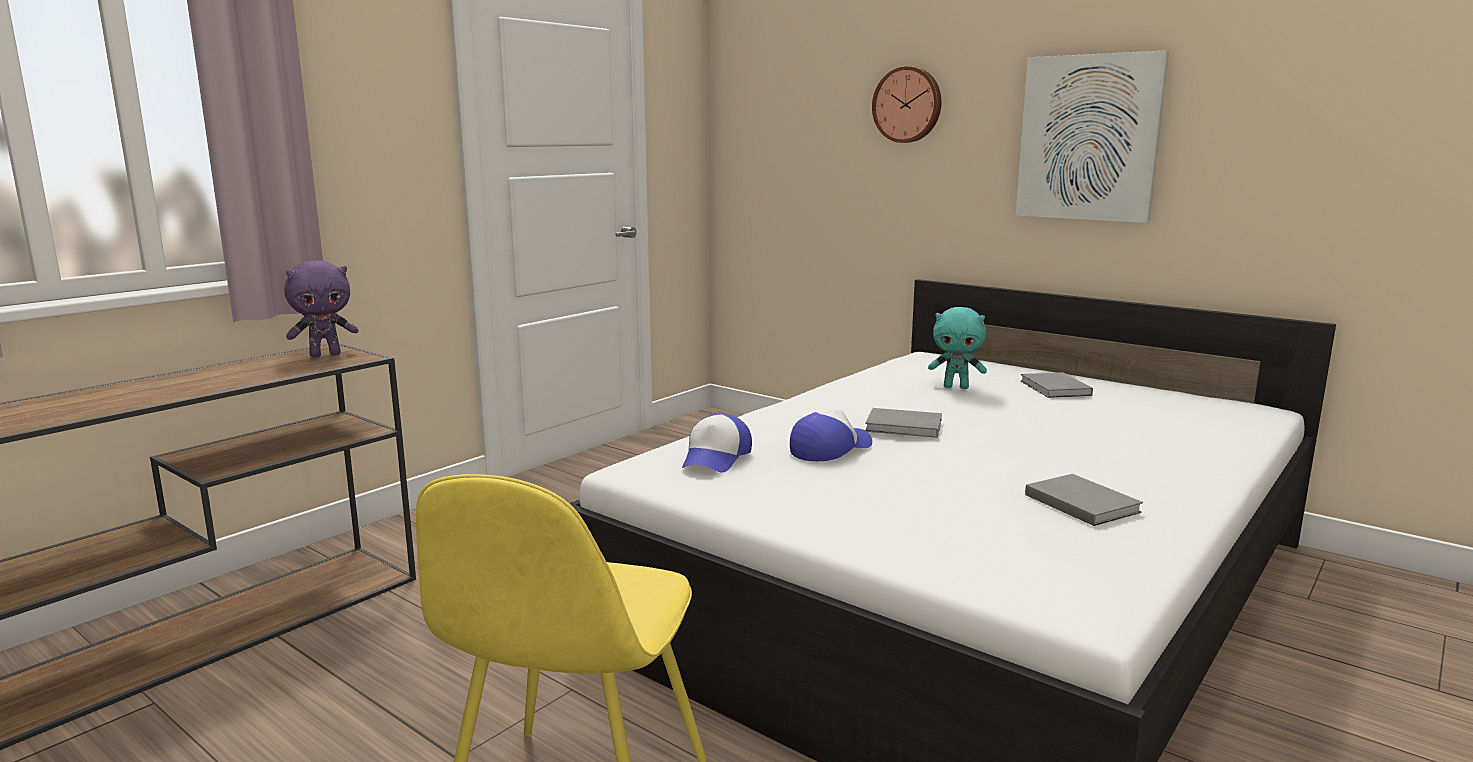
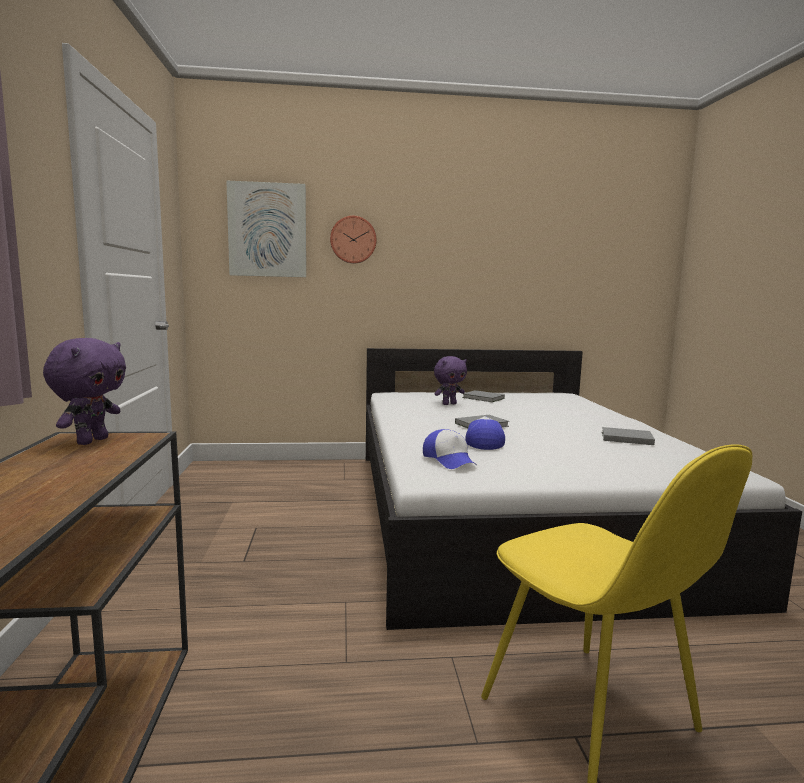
camera: 45 degrees left, 5 degrees down
(956, 387) = (449, 404): turquoise plush toy -> purple plush toy
(1089, 138) = (464, 263): picture -> picture (267, 230)

